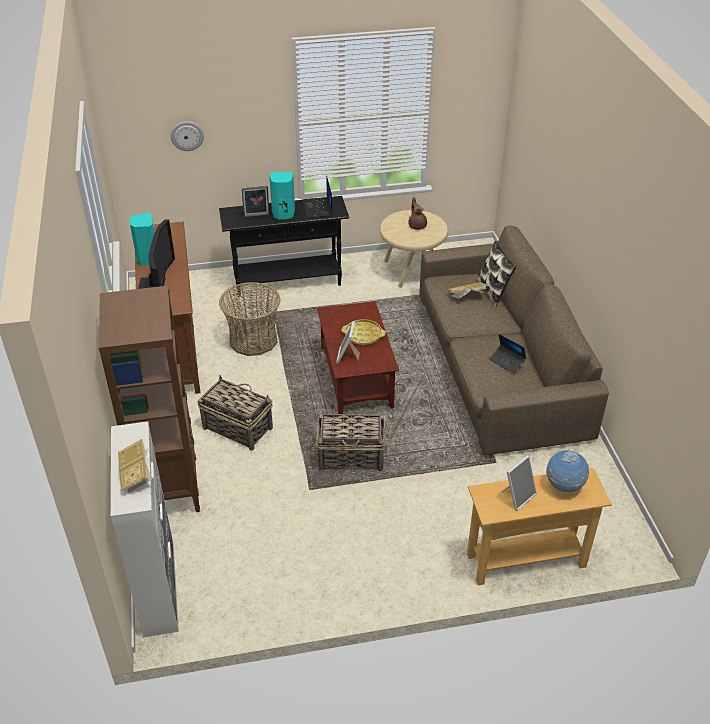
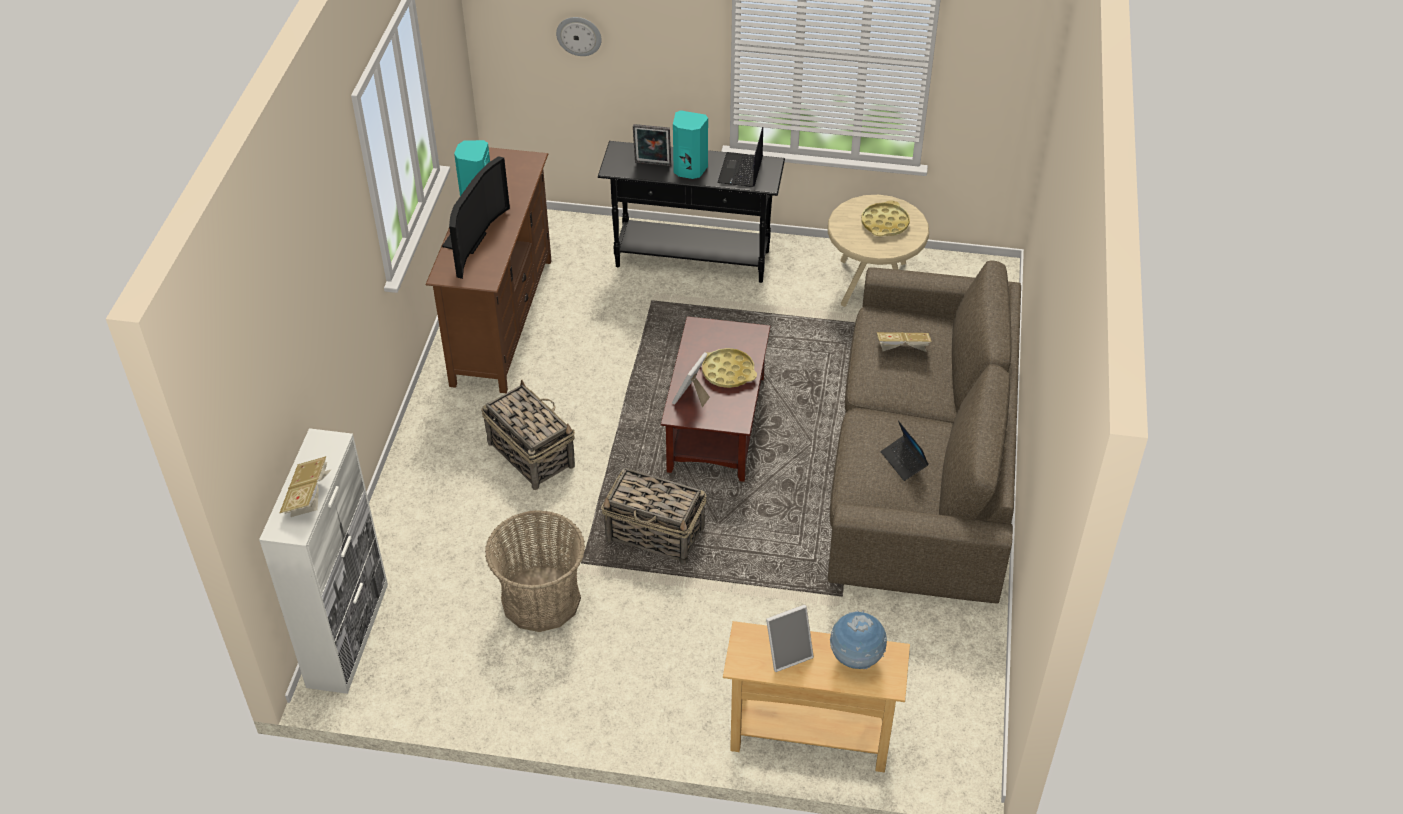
camera: 20 degrees right, 5 degrees up
(169, 487) = (414, 510): brown bookcase -> none
(253, 340) = (607, 335): basket -> basket (541, 599)
(417, 225) = (885, 223): brown teapot -> yellow tray
(493, 291) = (947, 350): pillow -> none

